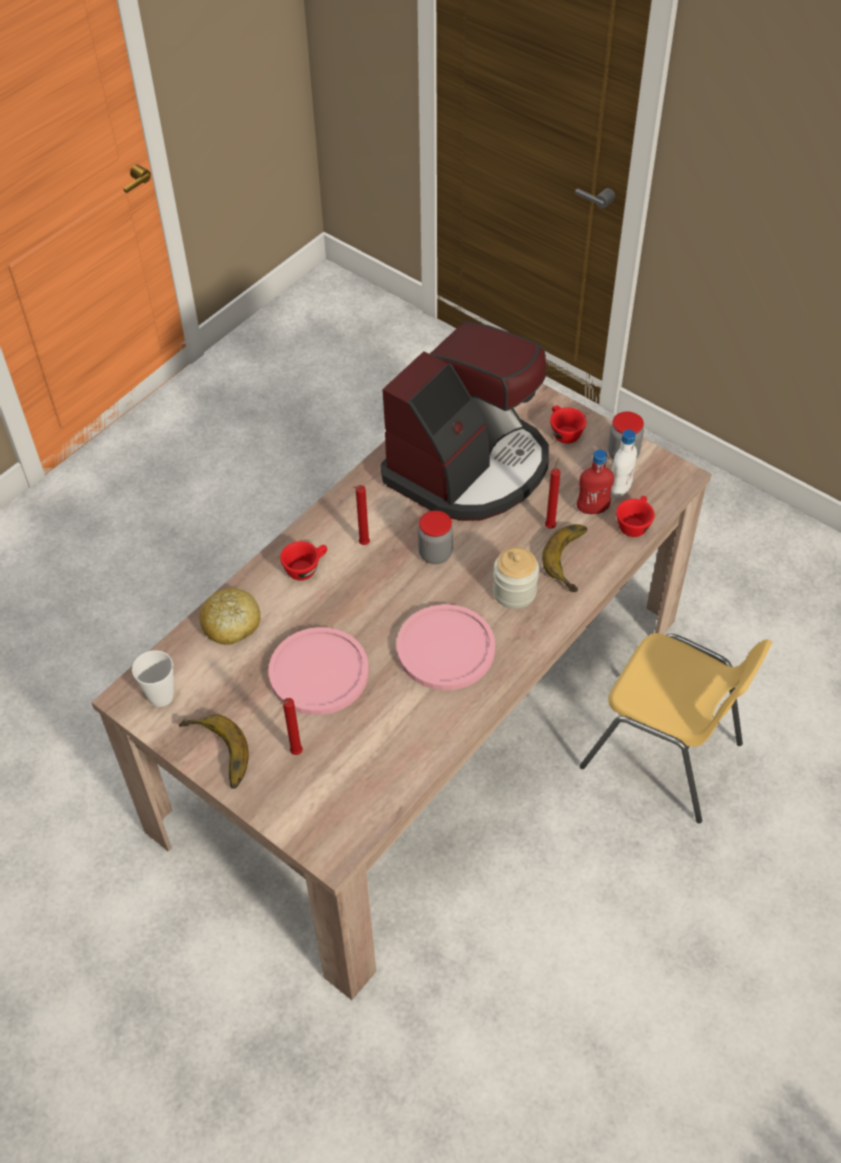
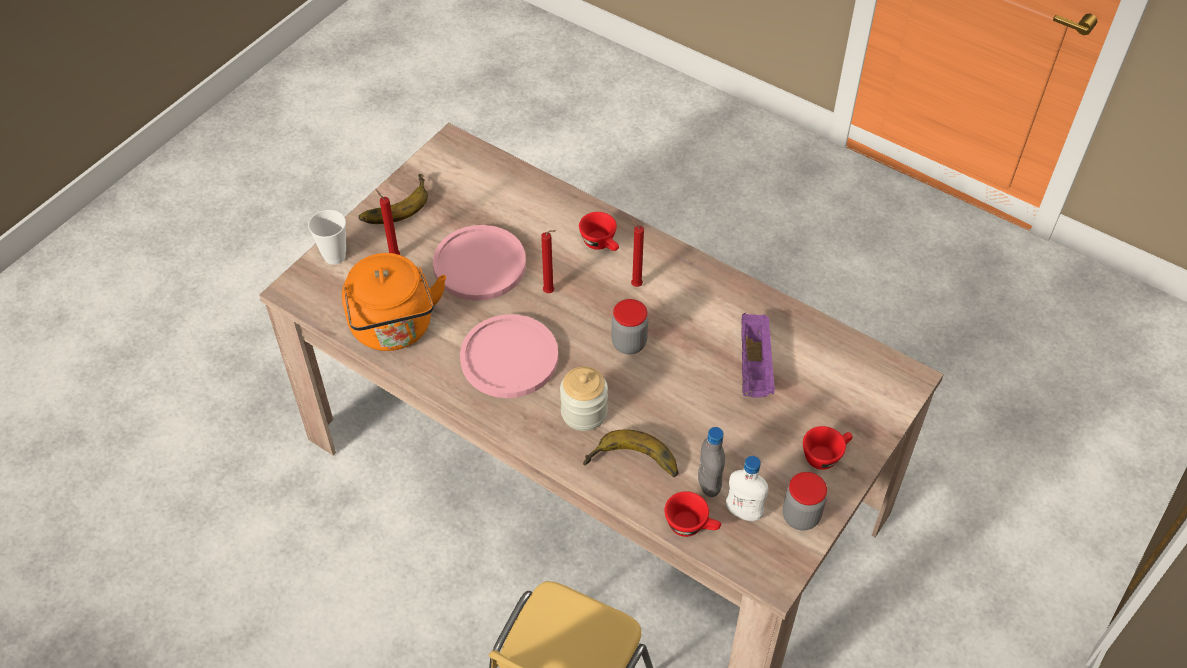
camera: 85 degrees right, 0 degrees up
(161, 697) = (453, 163): cup -> cup (334, 256)
(231, 624) = (532, 198): bread -> none
(400, 750) = (394, 329): none -> orange kettle
(469, 467) = (755, 367): coffee machine -> purple tray
(550, 526) = (679, 444): red candle -> red candle (550, 292)
(592, 509) = (709, 484): red bottle -> grey bottle

